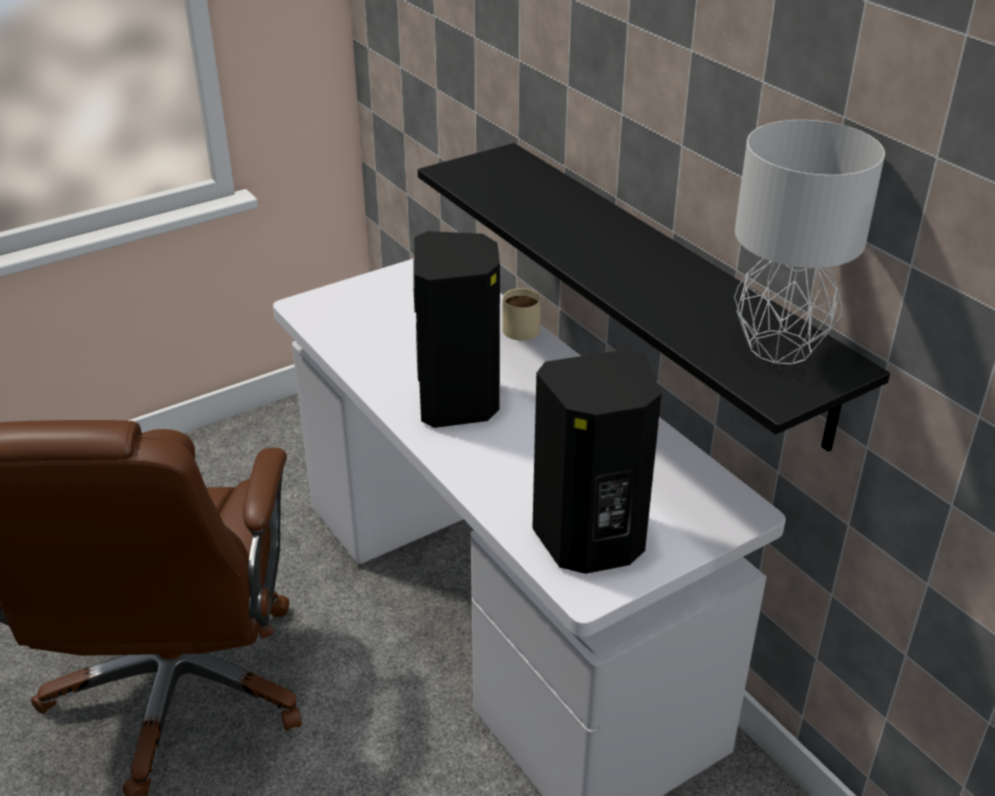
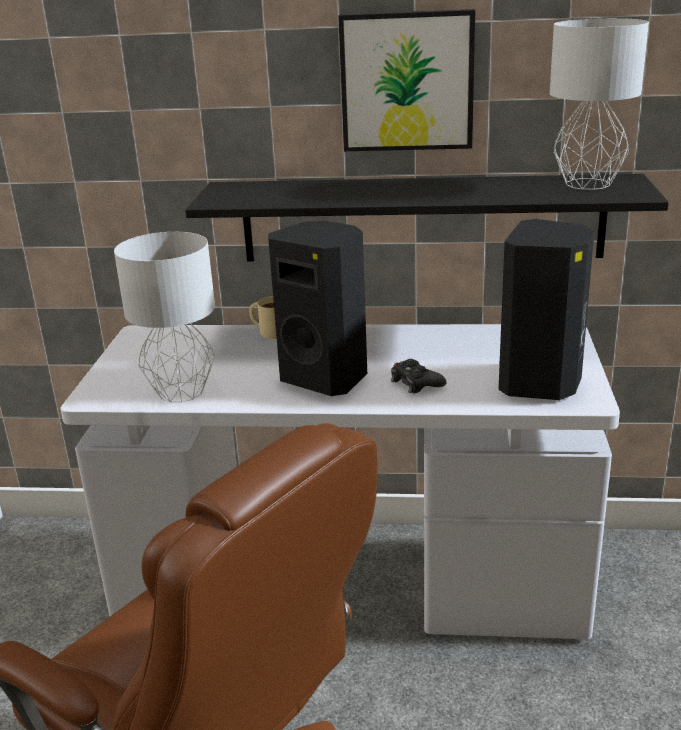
camera: 50 degrees left, 10 degrees down
(353, 342) = (181, 393): none -> grey table lamp
(505, 459) = (415, 383): none -> black game controller
(671, 118) = (407, 81): none -> picture

